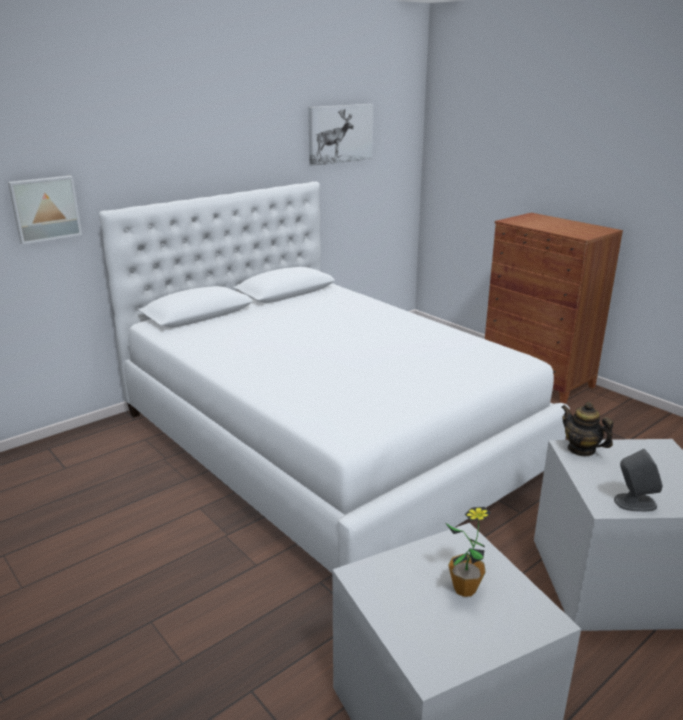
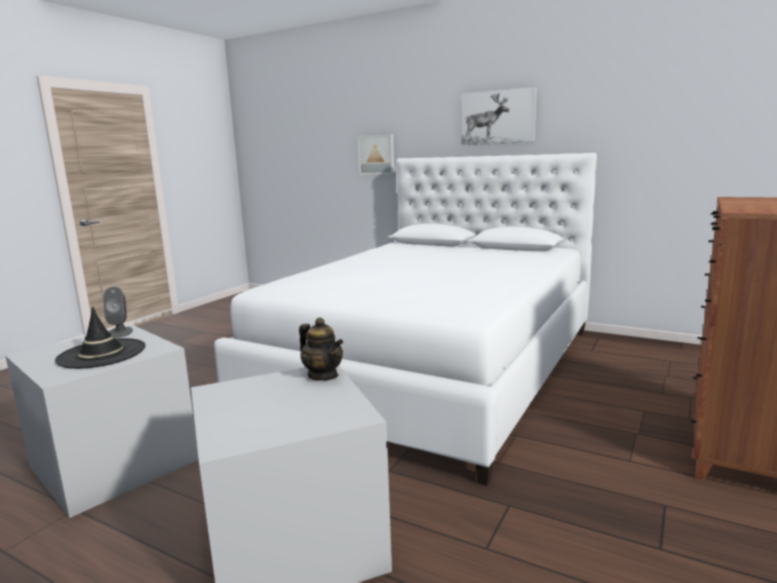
camera: 70 degrees right, 10 degrees down
(340, 134) = (648, 106): picture -> picture (498, 117)
(465, 589) = (102, 354): potted plant -> black hat
(581, 449) = (323, 375): teapot -> teapot turned 105 degrees clockwise
(634, 502) = (220, 402): grey speaker -> grey speaker (120, 332)

